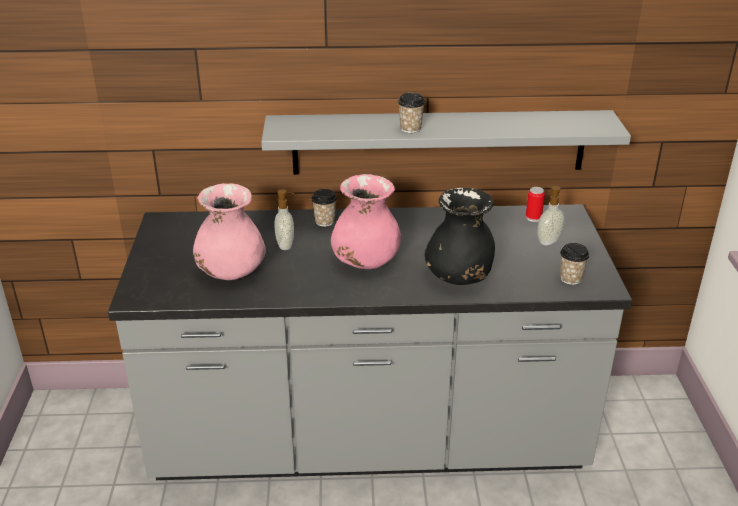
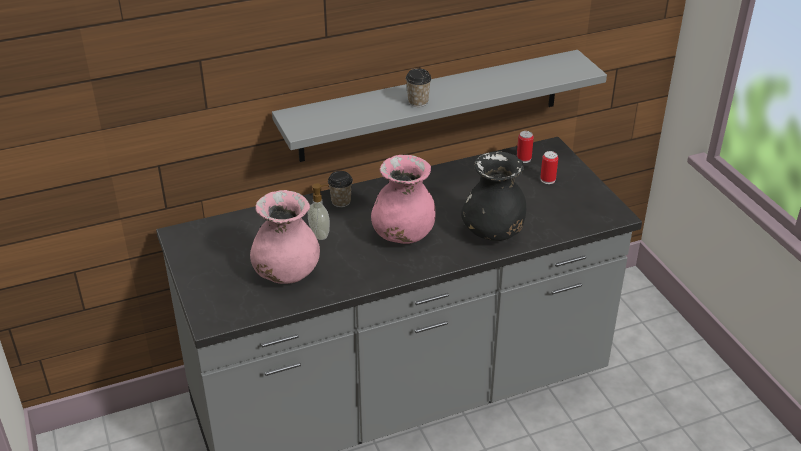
camera: 20 degrees left, 5 degrees up
(547, 241) = (548, 180): soap dispenser -> can
(570, 279) = (585, 212): cup -> none

